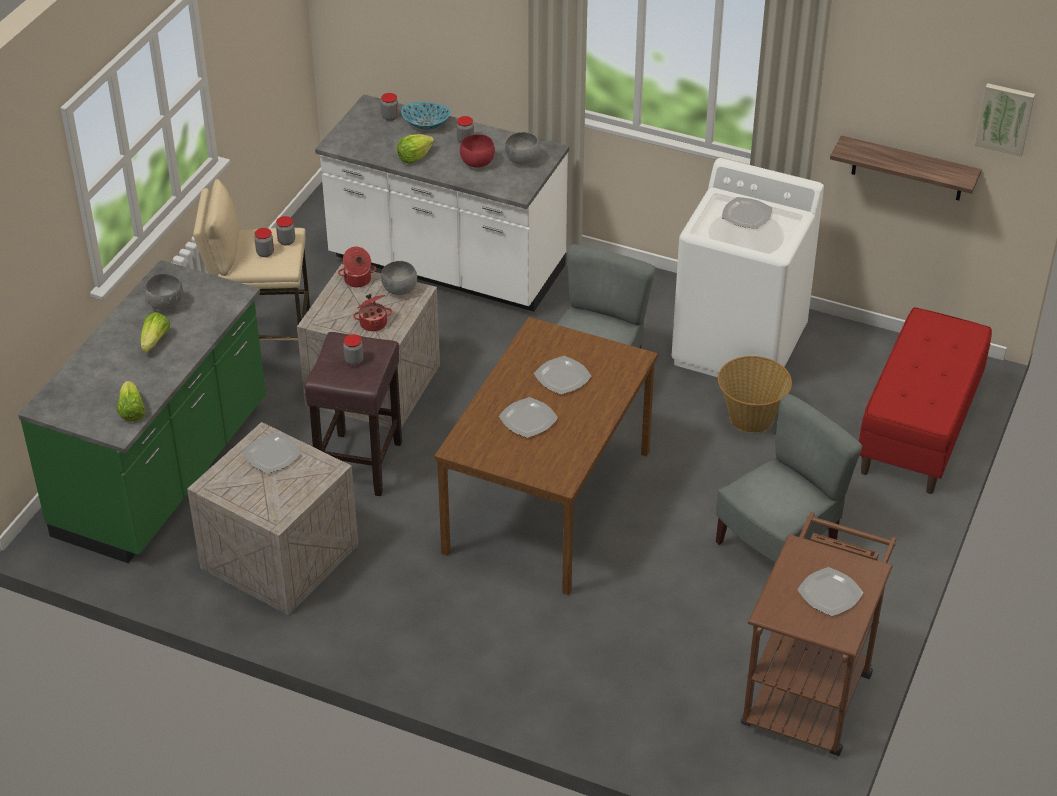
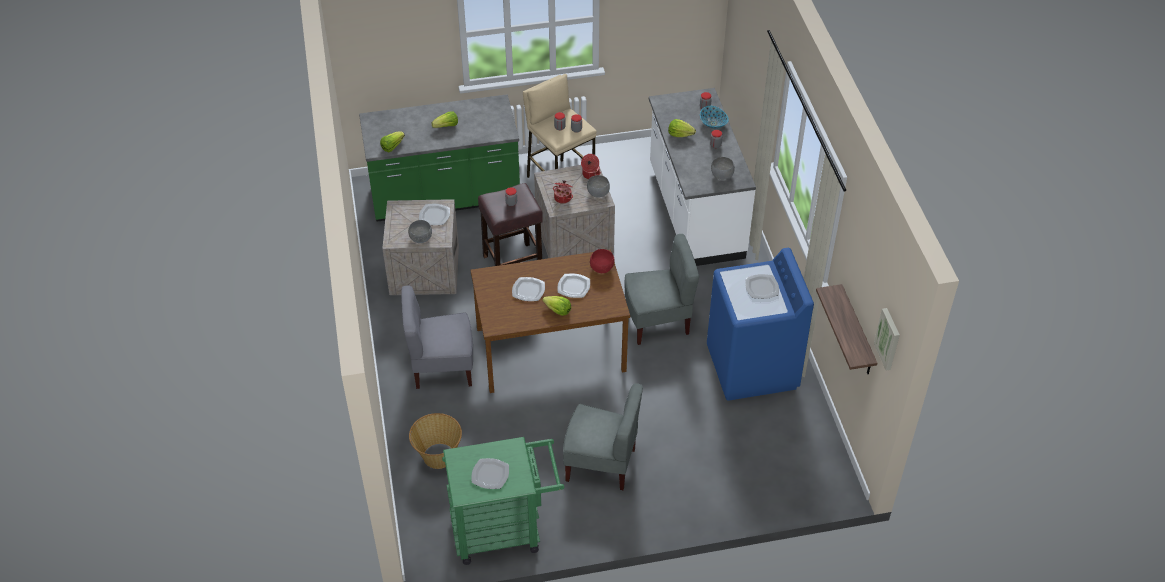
camera: 55 degrees right, 5 degrees up
(166, 304) = (476, 115): grey bowl -> grey bowl (421, 239)
(477, 162) = (701, 160): red bowl -> red bowl (602, 268)
(479, 622) = (442, 368): none -> grey chair
(590, 410) = (557, 311): none -> lettuce
(739, 346) = (752, 368): white washing machine -> blue washing machine
(750, 418) = (695, 402): basket -> basket (438, 456)
(810, 689) = (504, 529): brown cart -> green cart
(919, 430) = (759, 485): red bench -> none

